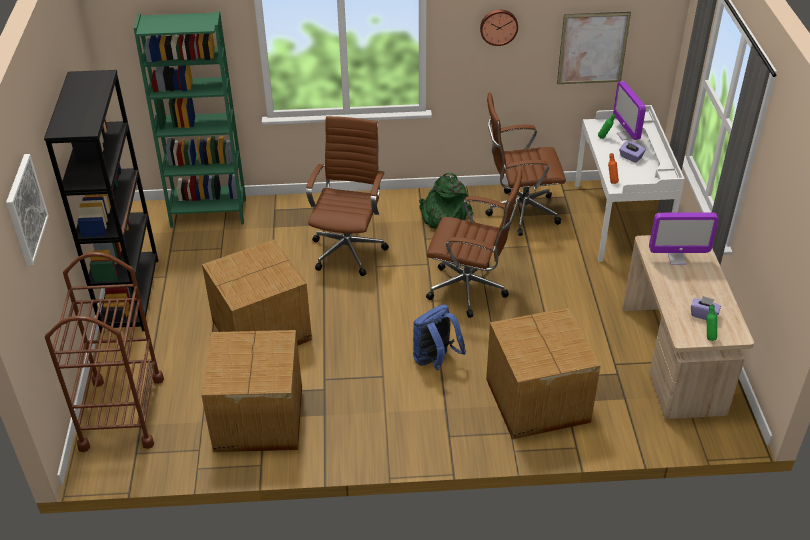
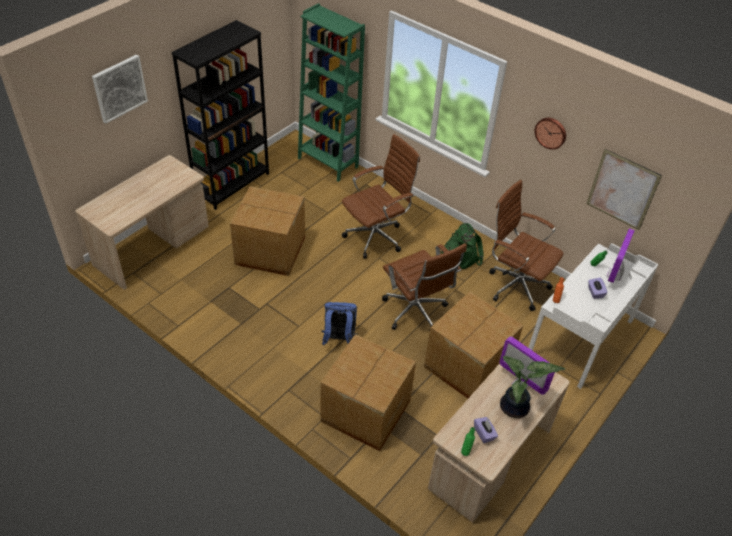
camera: 40 degrees right, 5 degrees up
(122, 413) = (152, 246): brown cart -> beige desk
(257, 419) = (206, 299): cardboard box -> cardboard box (466, 366)
(698, 280) = (515, 409): none -> potted plant

